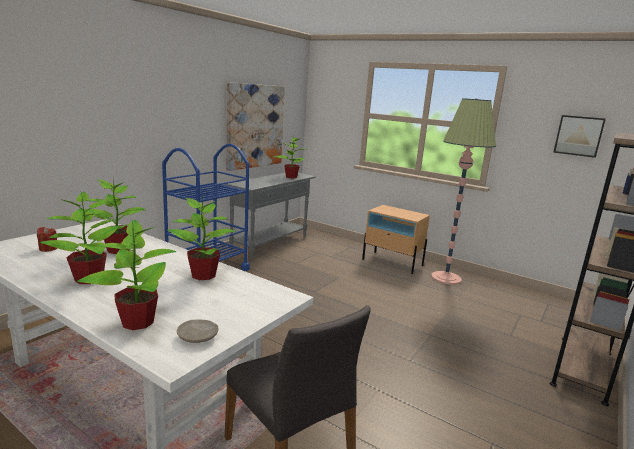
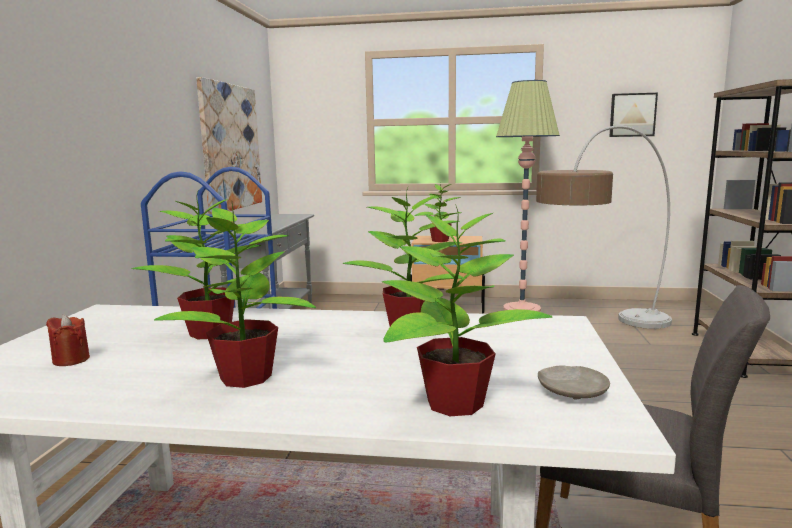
camera: 25 degrees left, 5 degrees down
(291, 177) = (286, 218): potted plant -> potted plant (439, 240)
(480, 315) = (600, 334): none -> floor lamp

